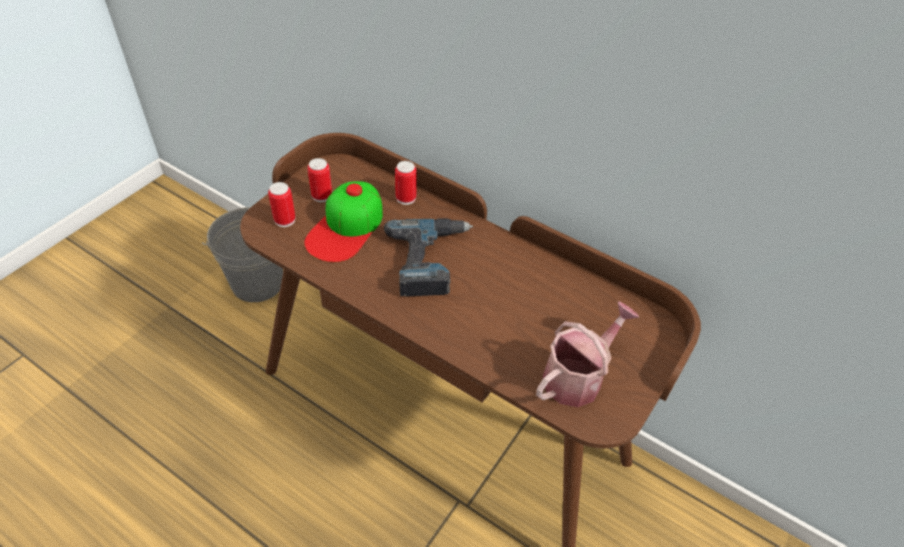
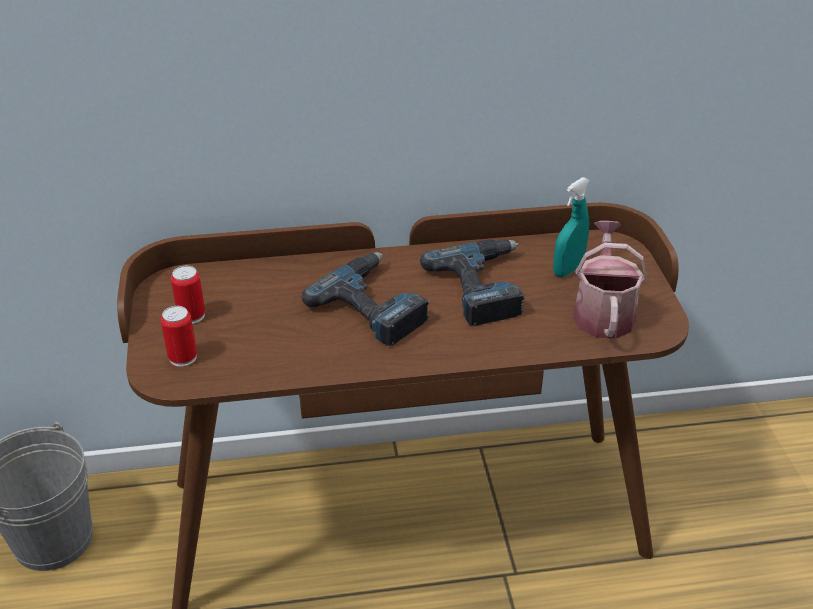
camera: 40 degrees left, 10 degrees down
(346, 227) = (257, 327): cap -> none
(406, 198) = (280, 271): can -> none
(518, 297) = (485, 287): none -> power drill
(596, 324) = (568, 270): none -> turquoise spray bottle

